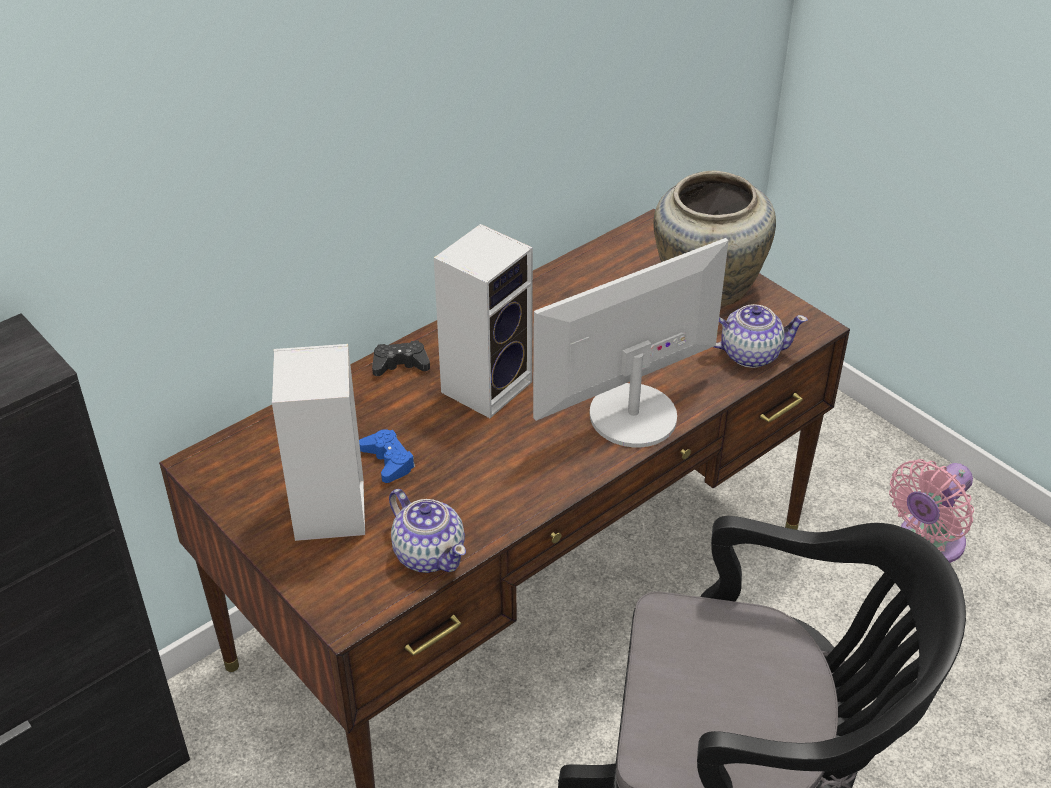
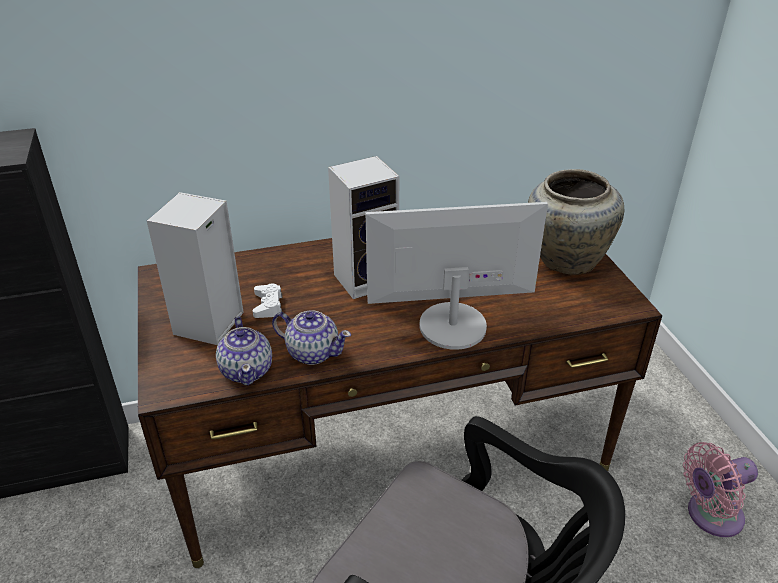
camera: 25 degrees right, 5 degrees down
(388, 461) = (268, 305): blue game controller -> white game controller
(400, 364) = (321, 252): black game controller -> none
(749, 354) = (569, 310): teapot -> teapot (312, 352)

